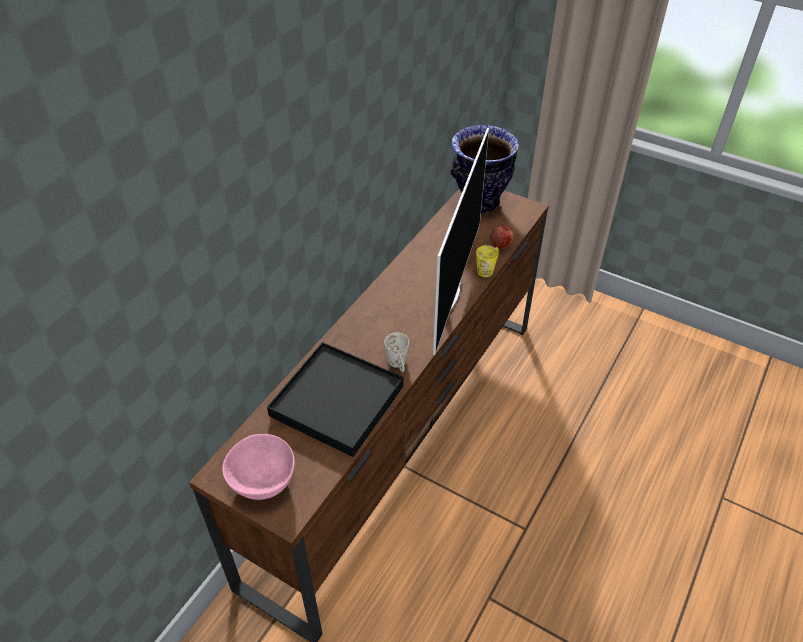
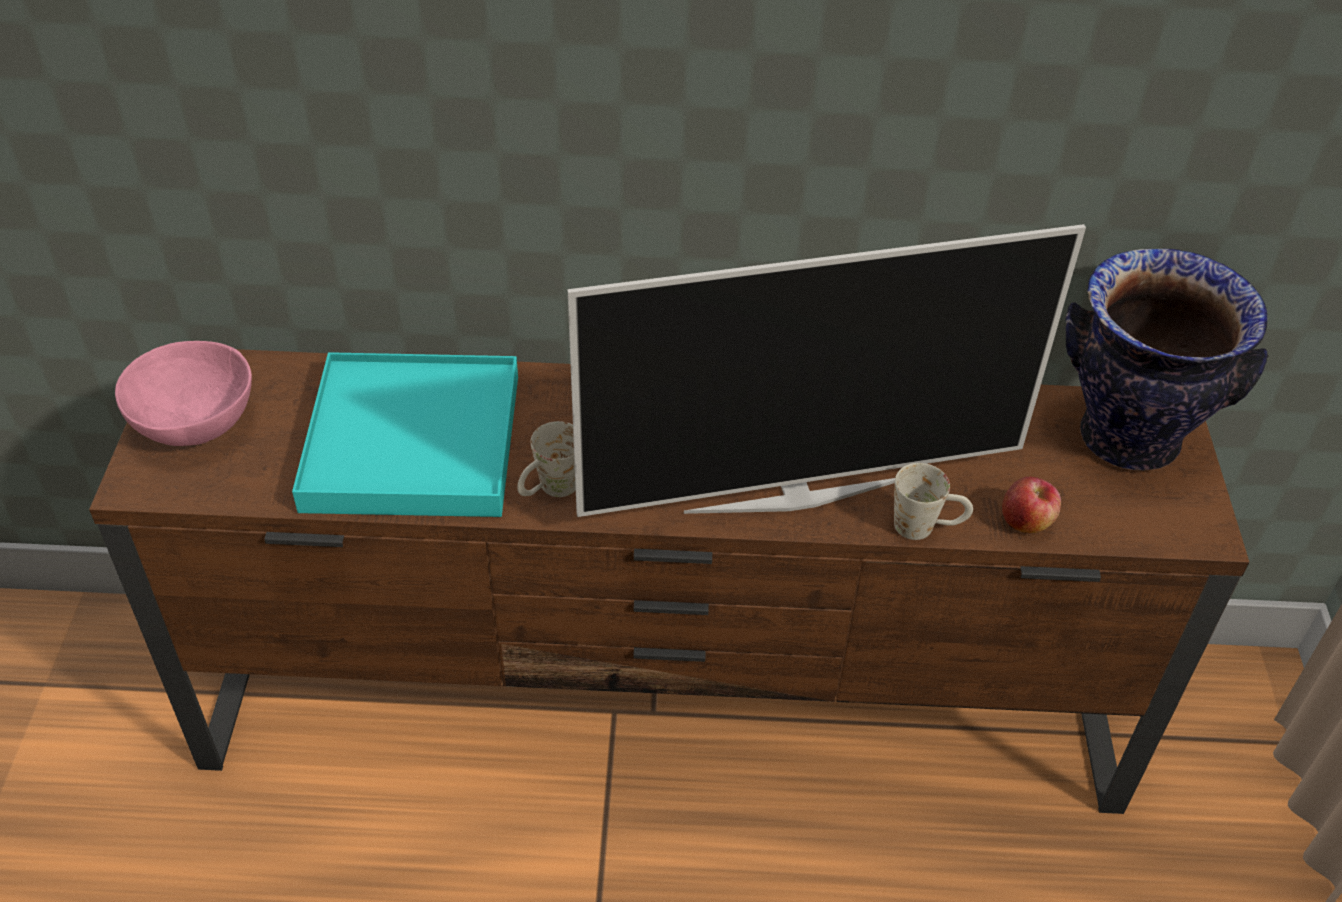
camera: 60 degrees right, 0 degrees up
(337, 401) = (412, 442): black tray -> turquoise tray
(487, 269) = (926, 527): yellow mug -> white mug

